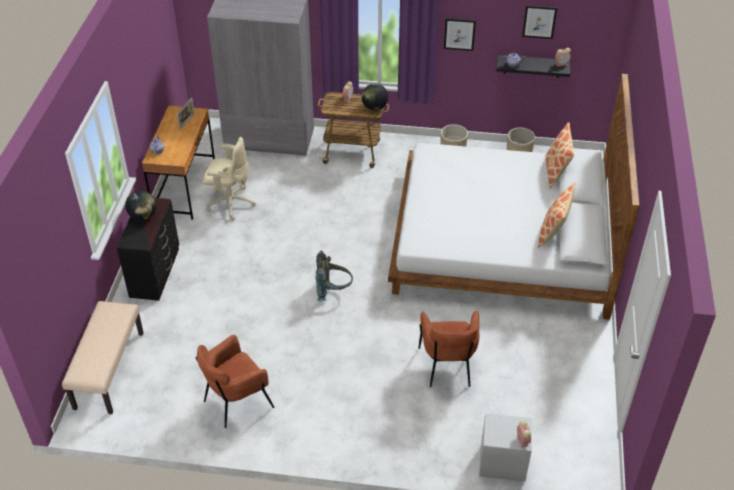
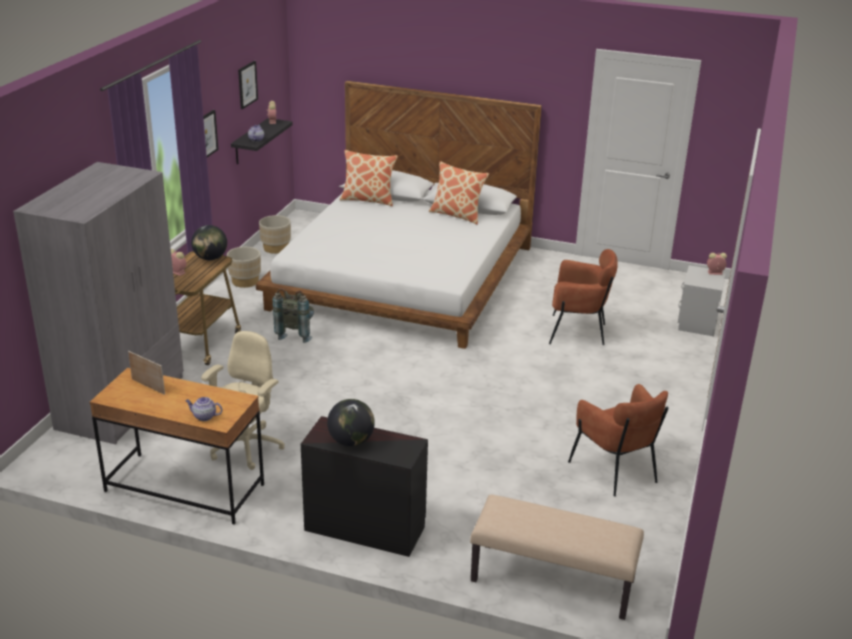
camera: 80 degrees left, 15 degrees down
(333, 291) = (449, 385): grey backpack -> grey backpack (296, 333)

